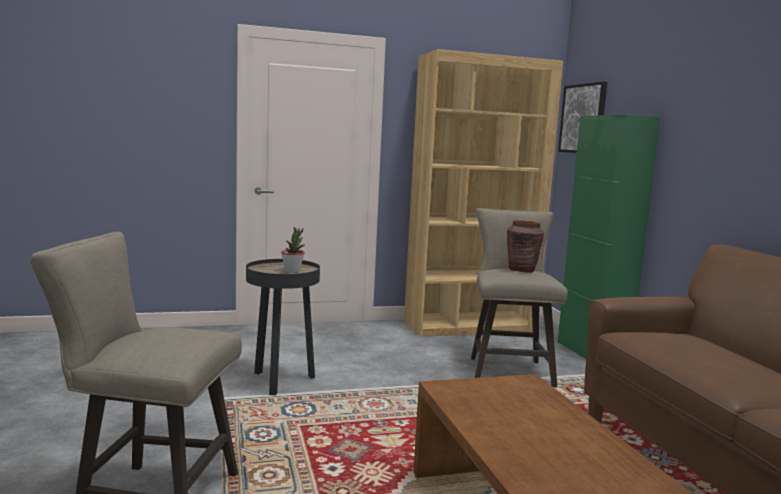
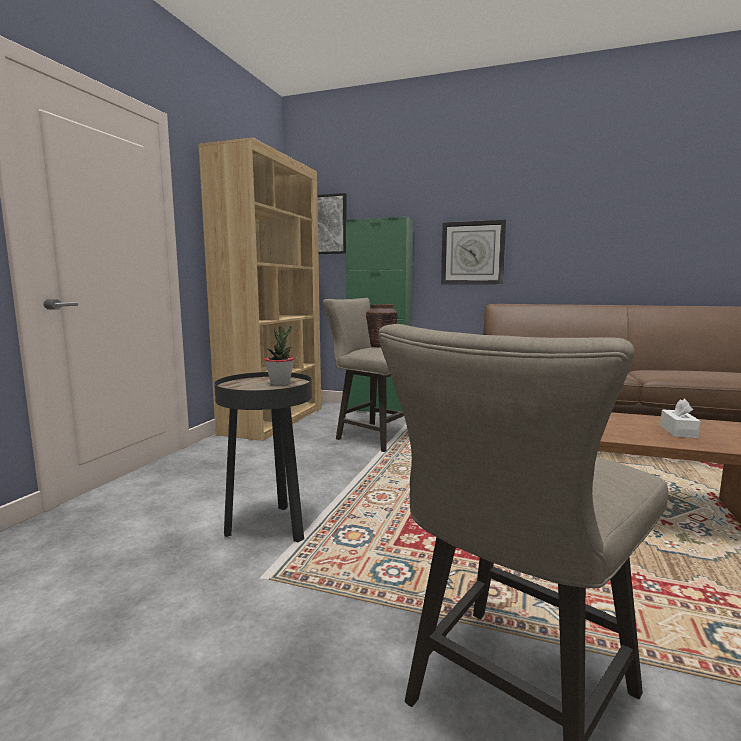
camera: 55 degrees left, 0 degrees up
(555, 453) = (678, 431): none -> white tissue box
(717, 166) = (472, 253): none -> wall clock

